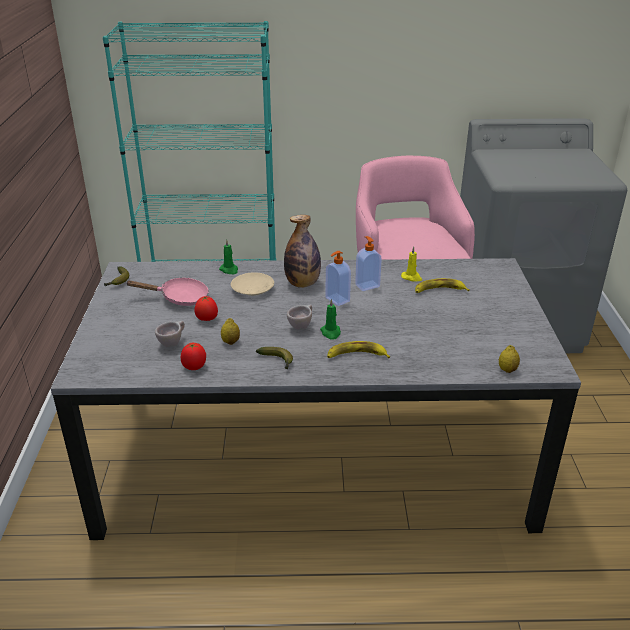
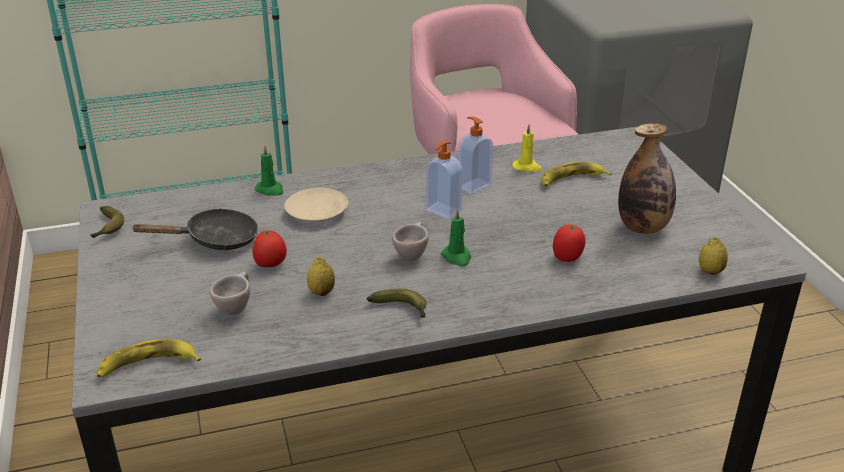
camera: 15 degrees left, 0 degrees up
(179, 298) = (215, 240): pink frying pan -> black frying pan
(194, 367) = (285, 337): tomato -> tomato (567, 258)
(302, 283) = (384, 195): bottle -> bottle (643, 227)
(356, 355) = (507, 283): banana -> banana (148, 364)

